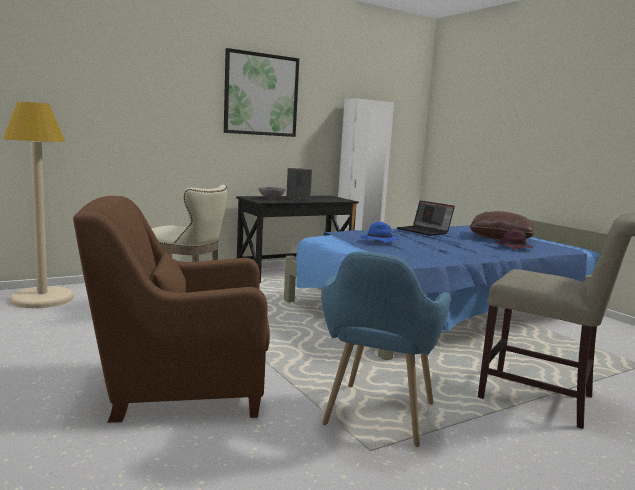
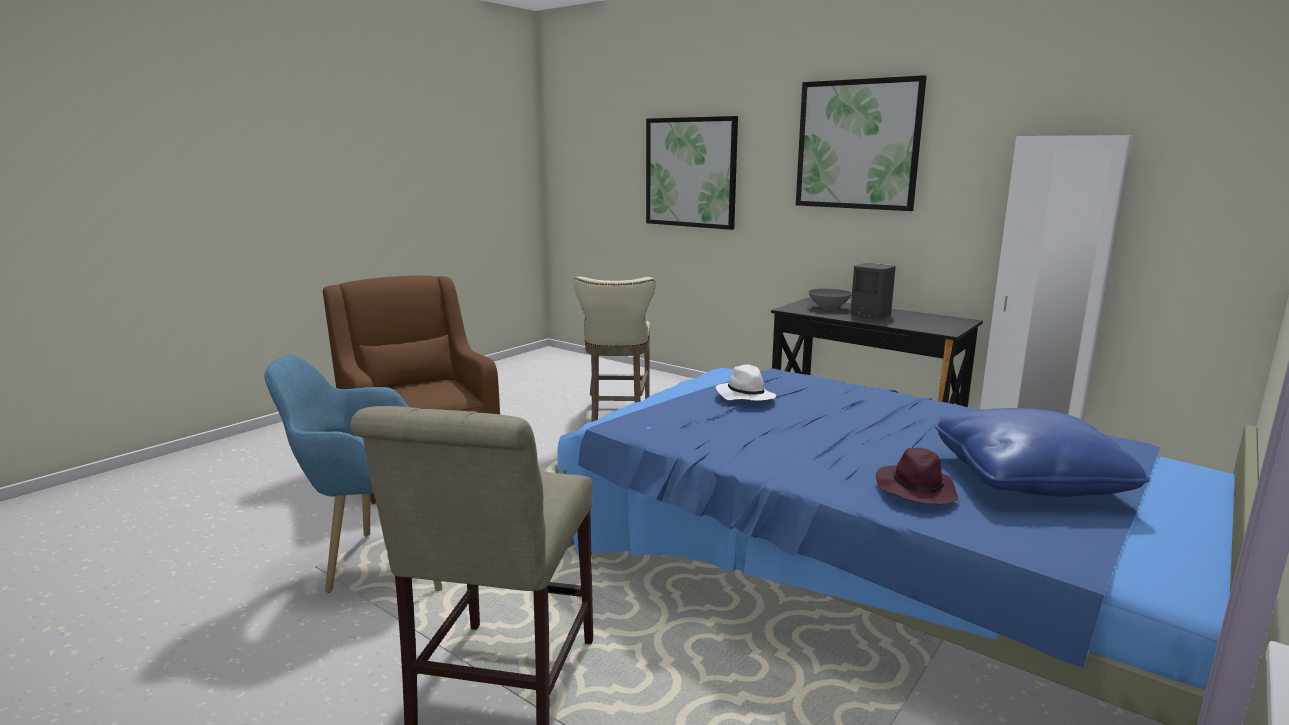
camera: 70 degrees right, 5 degrees up
(42, 299) = (582, 371): beige floor lamp -> none
(129, 104) = (690, 172): none -> picture
(378, 241) = (744, 396): blue hat -> white hat
(424, 231) = (916, 413): laptop -> none
(500, 238) = (1027, 478): brown pillow -> blue pillow

